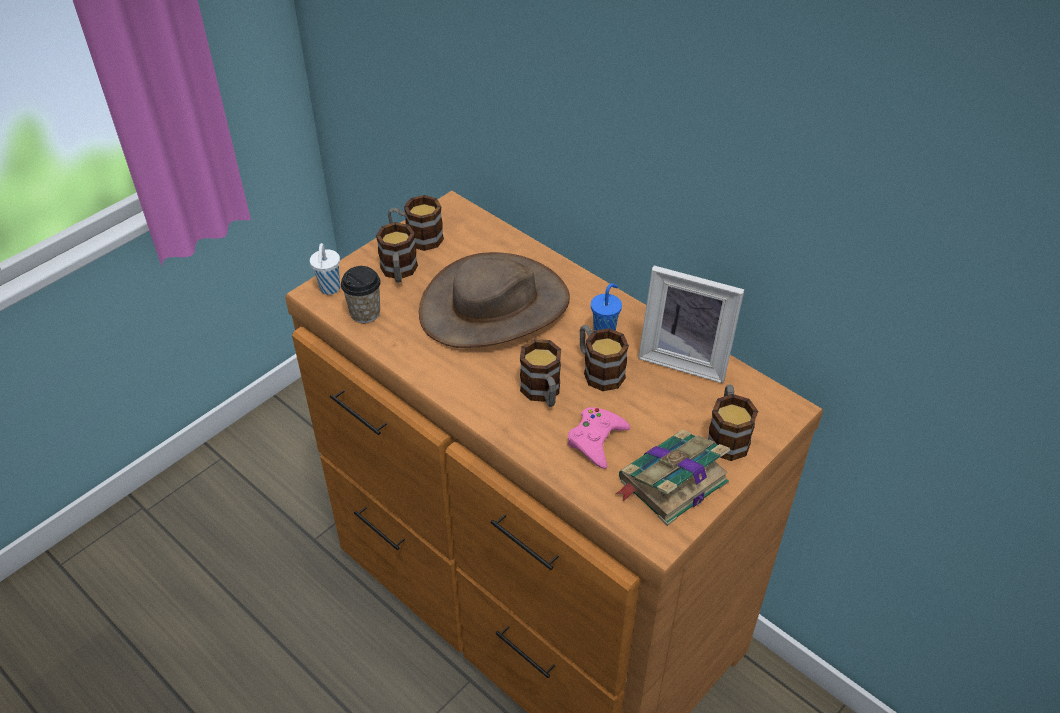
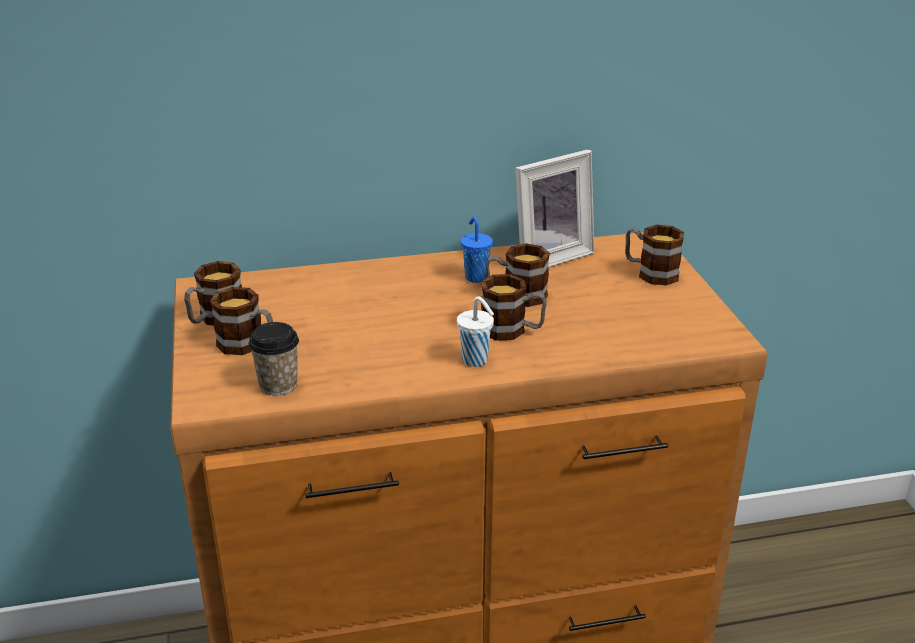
camera: 55 degrees left, 15 degrees down
(329, 289) = (209, 394): white cup -> white cup (476, 361)
(494, 306) = (372, 314): brown hat -> none
(596, 440) = (596, 326): pink game controller -> none
(671, 482) = (676, 312): book -> none

